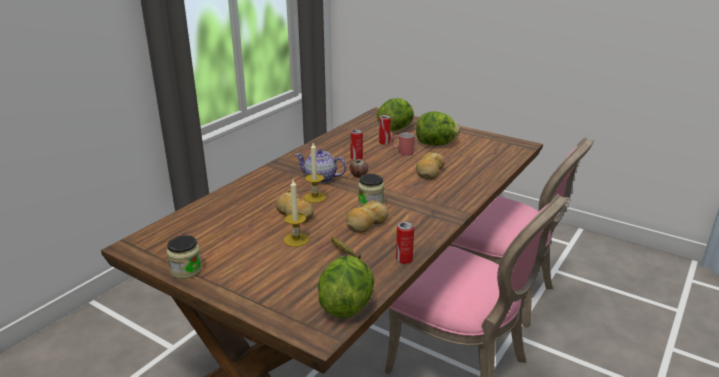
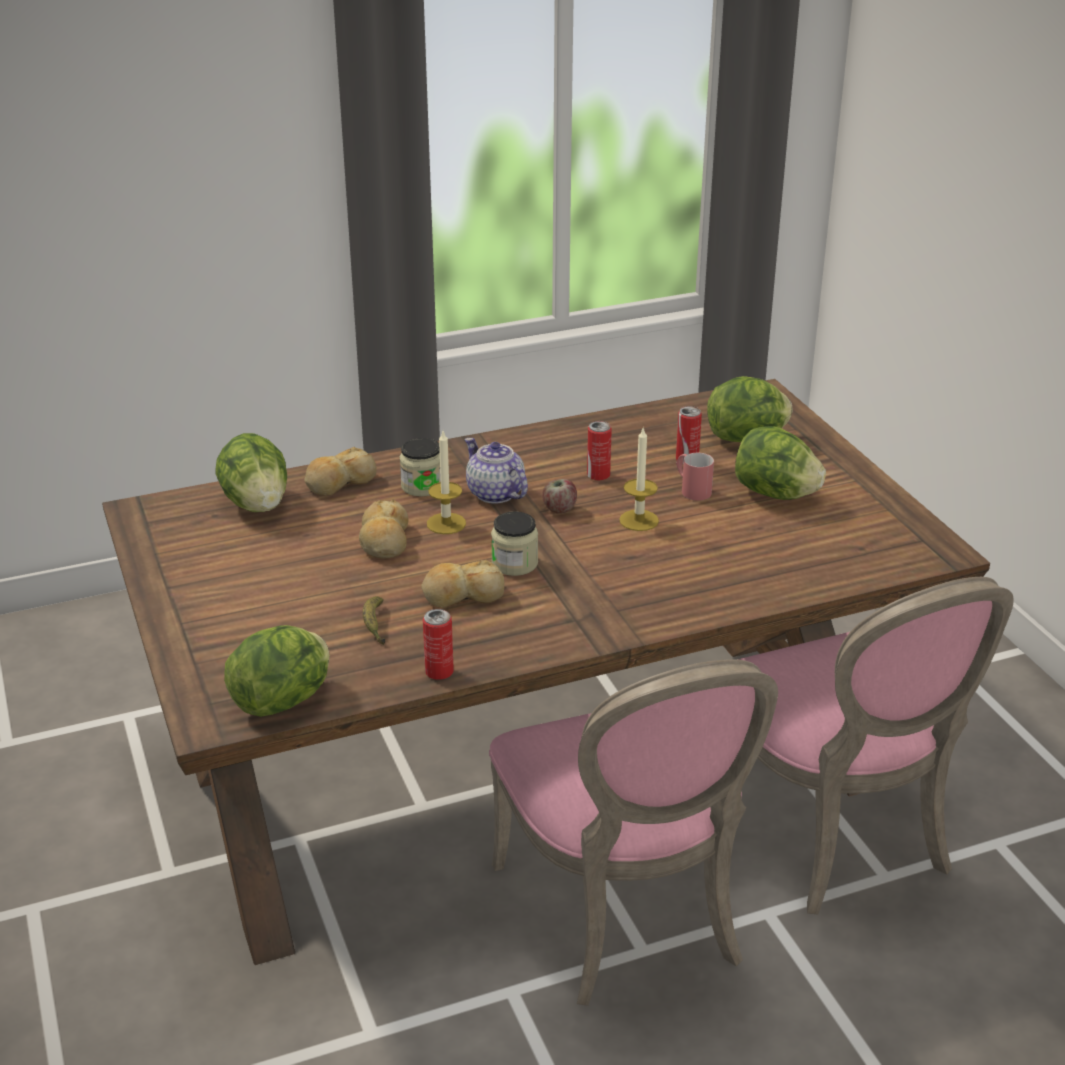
camera: 35 degrees right, 5 degrees up
(186, 270) = (161, 570): jar -> jar (422, 486)
(202, 220) = (257, 504): none -> lettuce
(296, 240) = (338, 582): candle -> candle (639, 520)
(429, 171) = (684, 543): bread -> bread (339, 482)

